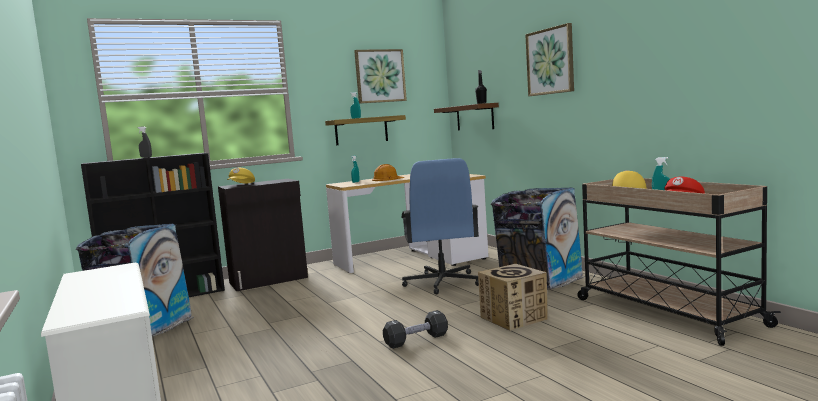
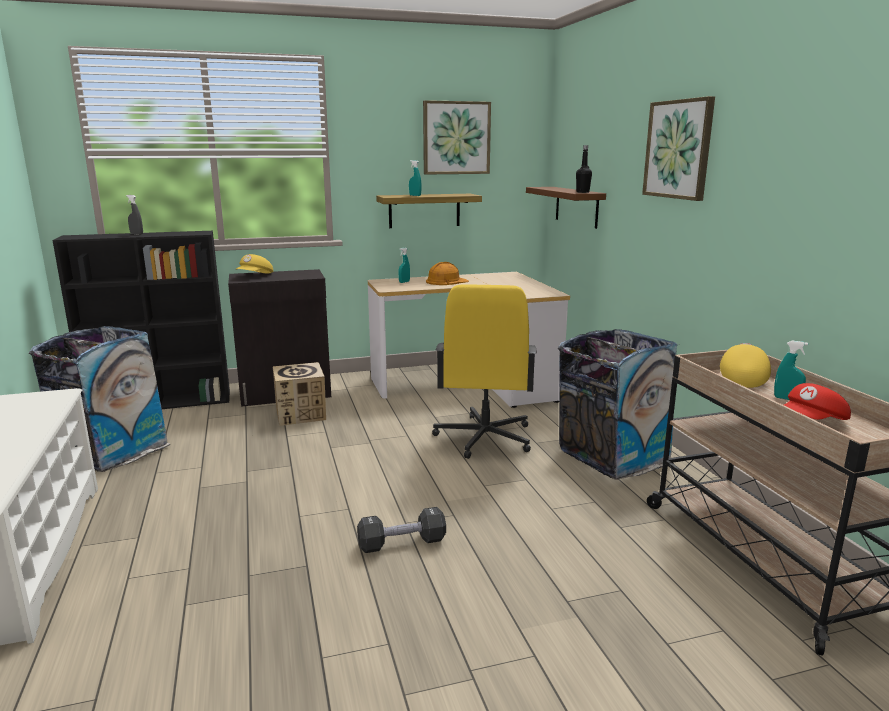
camera: 10 degrees right, 10 degrees up
(442, 283) = (484, 438): blue office chair -> yellow office chair
(514, 318) = (545, 526): cardboard box -> cardboard box (301, 414)

